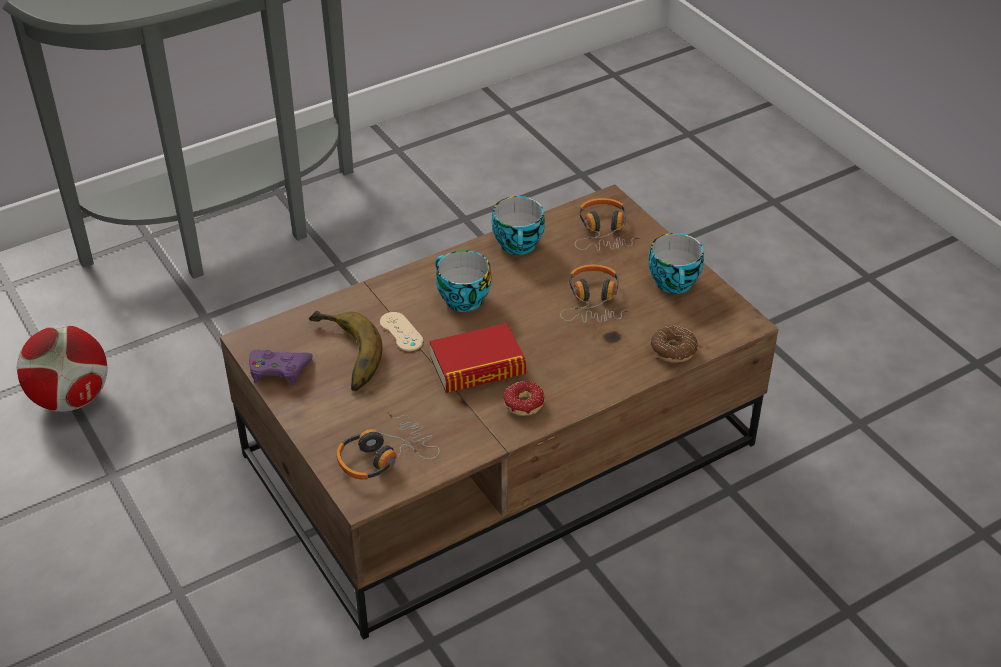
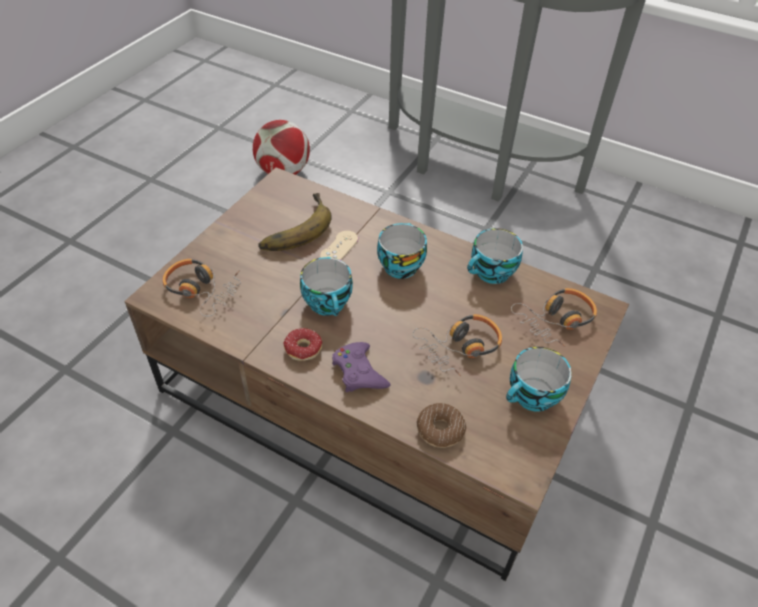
camera: 60 degrees right, 5 degrees up
(279, 370) = (259, 205): purple game controller -> purple game controller (359, 372)
(477, 366) = (329, 304): book -> cup

